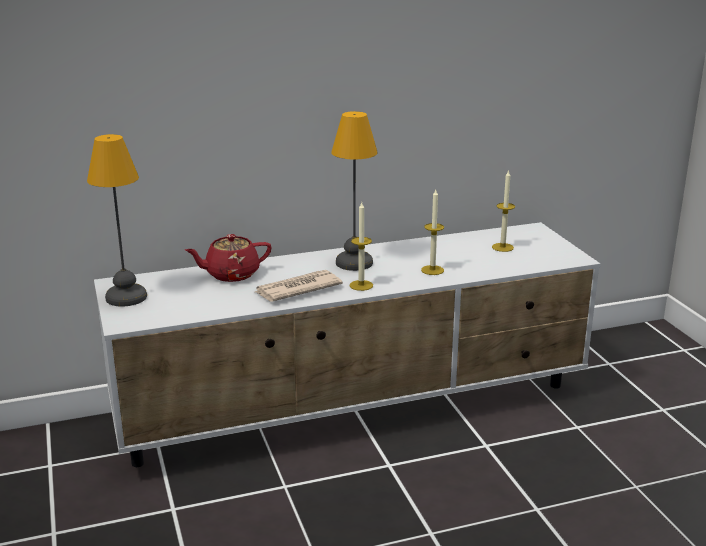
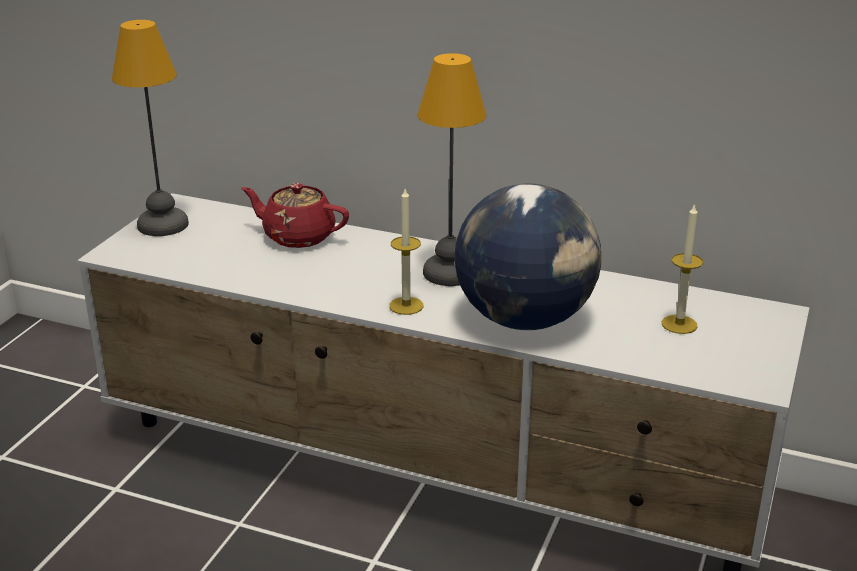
camera: 40 degrees right, 5 degrees up
(296, 289) = (330, 281): newspaper -> none
(432, 270) = (525, 320): candle -> globe

